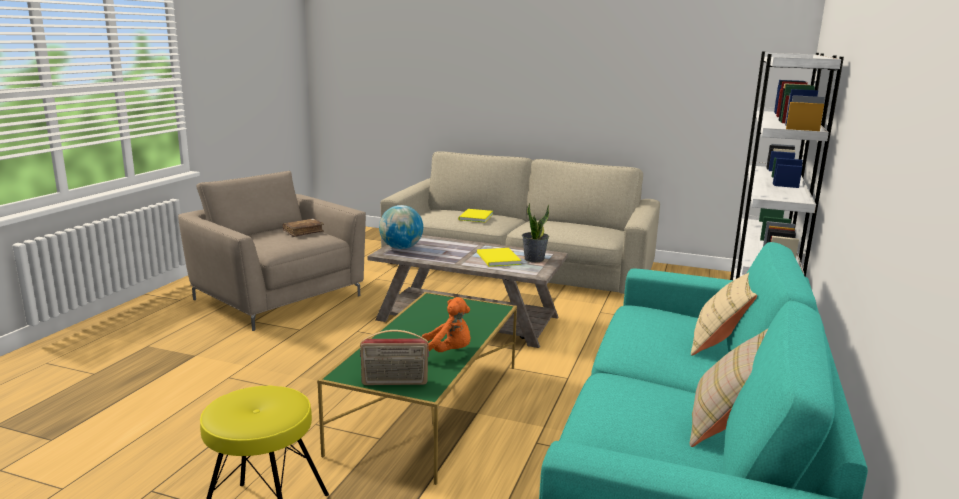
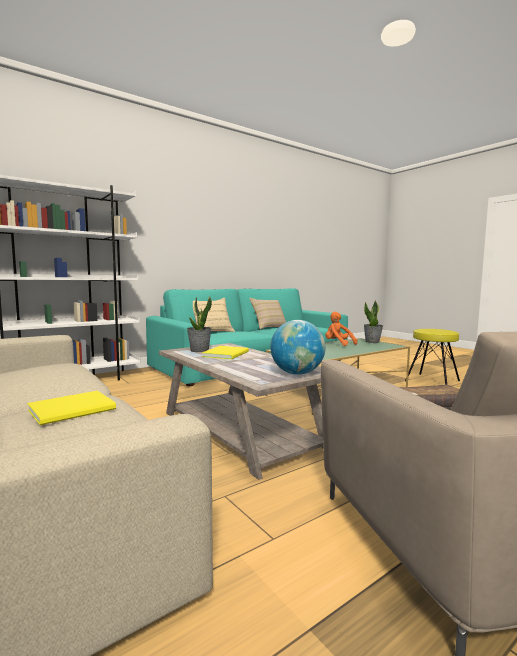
camera: 145 degrees left, 10 degrees down
(394, 382) = (372, 342): radio -> potted plant

